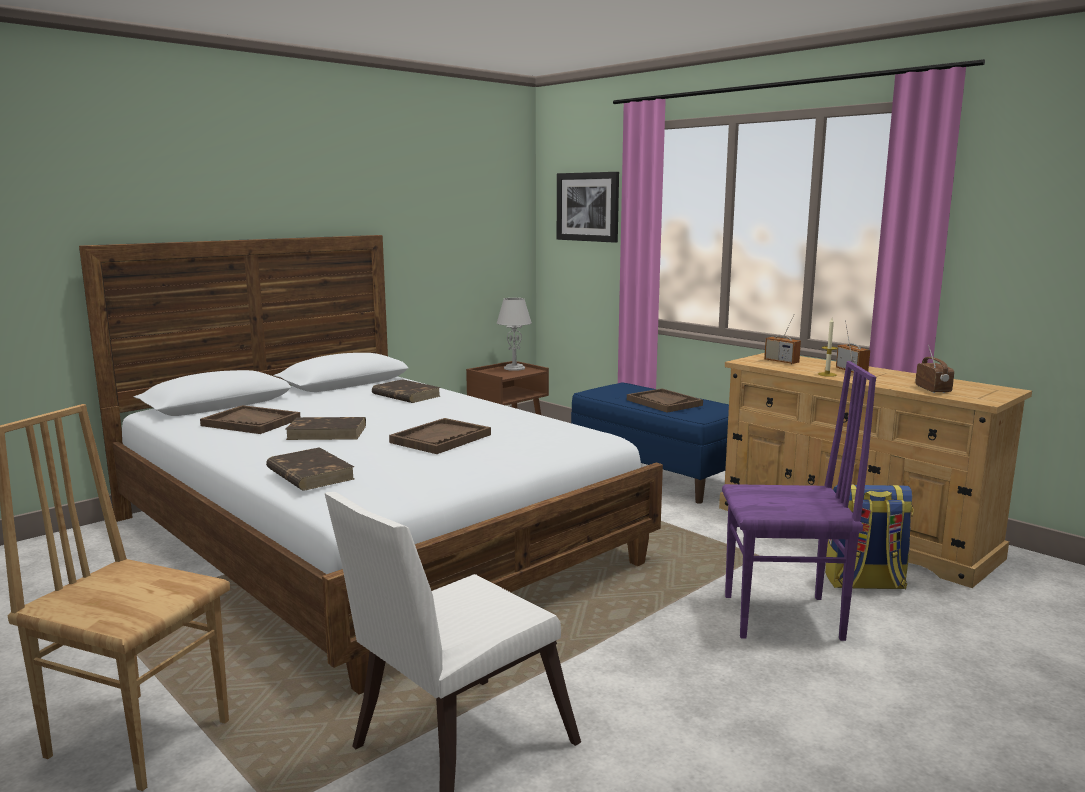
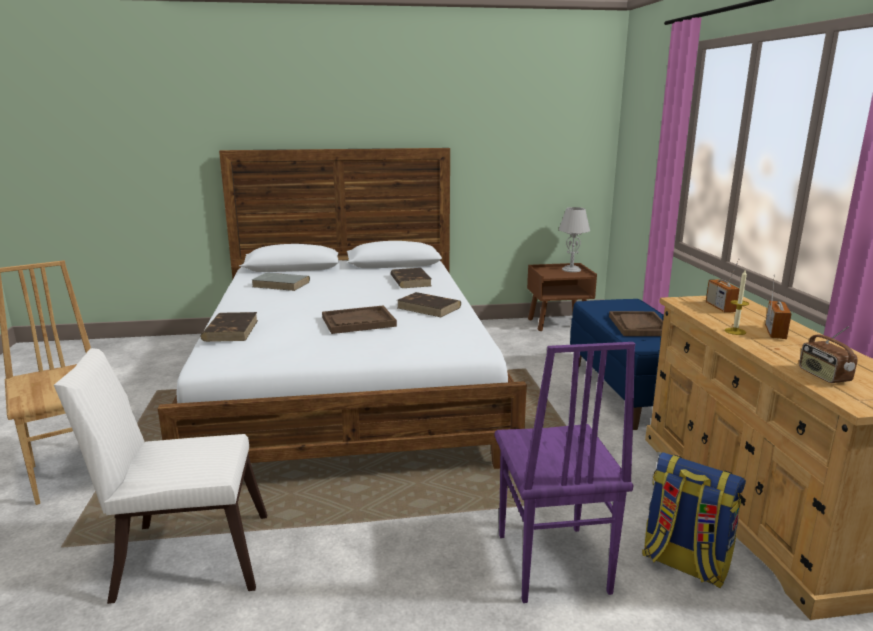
camera: 35 degrees right, 5 degrees up
(251, 422) = (281, 284): brown tray -> grey book
(328, 432) = (304, 301): brown book -> brown book (429, 308)
(588, 207) = (648, 127): picture -> none
(784, 618) = (550, 564): purple chair -> purple chair turned 45 degrees clockwise
(933, 389) = (823, 376): radio -> radio turned 135 degrees clockwise

